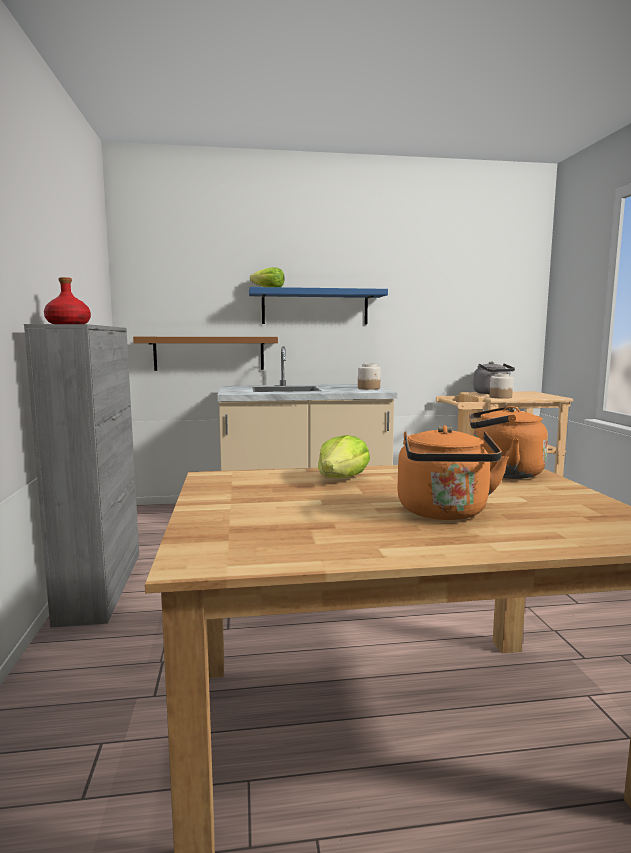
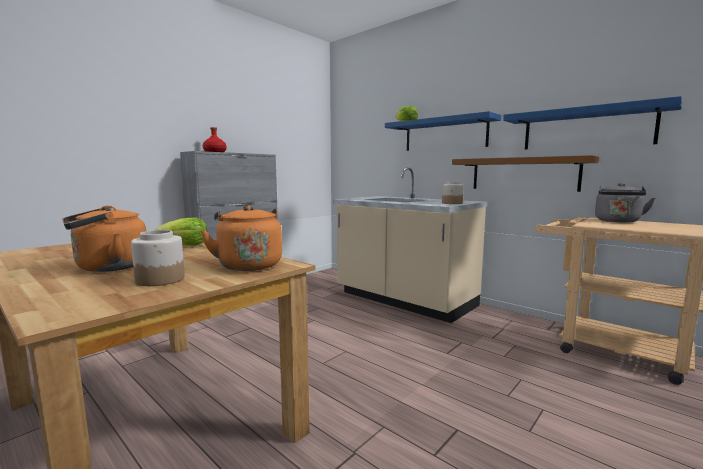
camera: 50 degrees right, 0 degrees up
(209, 353) = (375, 173): brown shelf -> brown shelf (523, 174)
(454, 313) = (586, 129): none -> blue shelf
(500, 397) = (599, 224): jar -> jar (161, 279)

